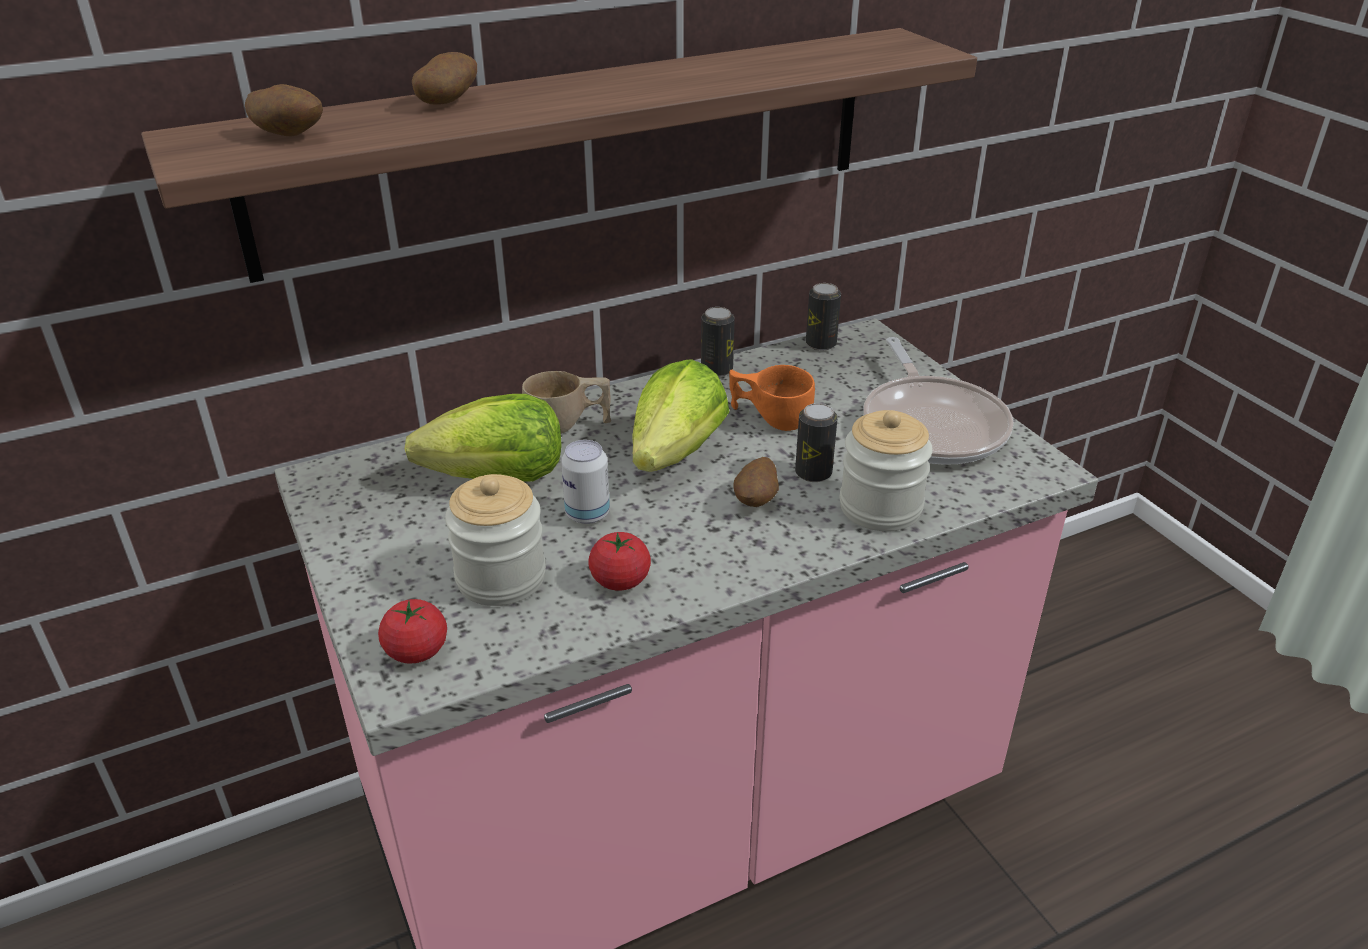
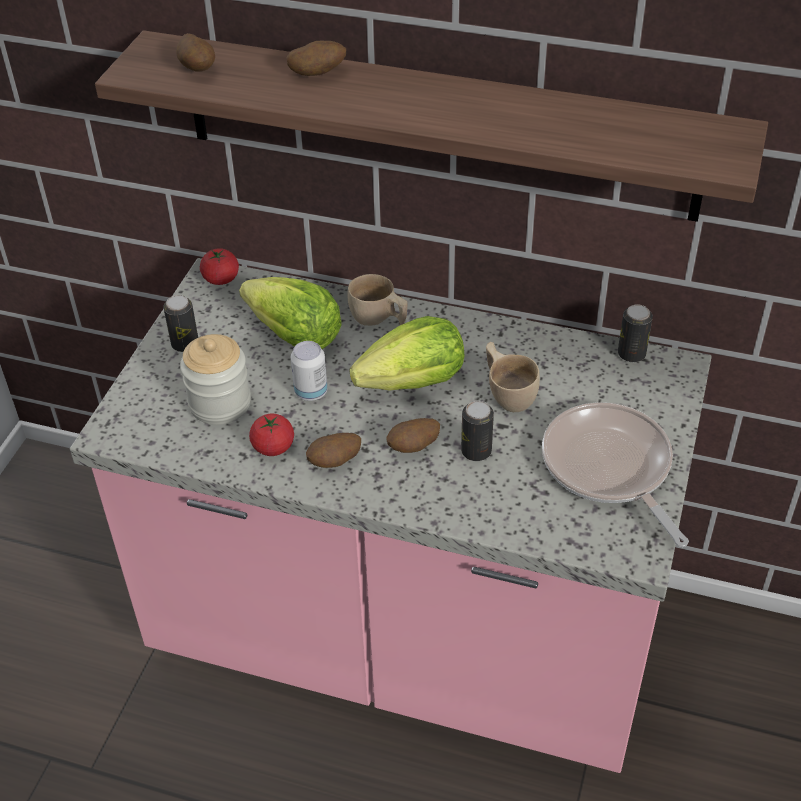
camera: 45 degrees right, 10 degrees up
(416, 651) = (134, 419): tomato -> tomato (221, 279)
(702, 556) = (335, 462): none -> potato
(716, 370) = (527, 333): can -> can (185, 344)
(770, 418) = (508, 393): orange cup -> beige cup
(880, 507) = (481, 503): jar -> none
(931, 425) = (609, 468): frying pan -> frying pan turned 120 degrees clockwise

